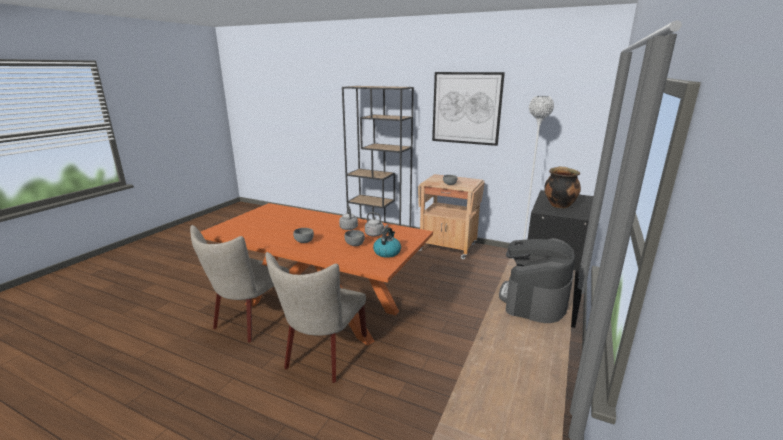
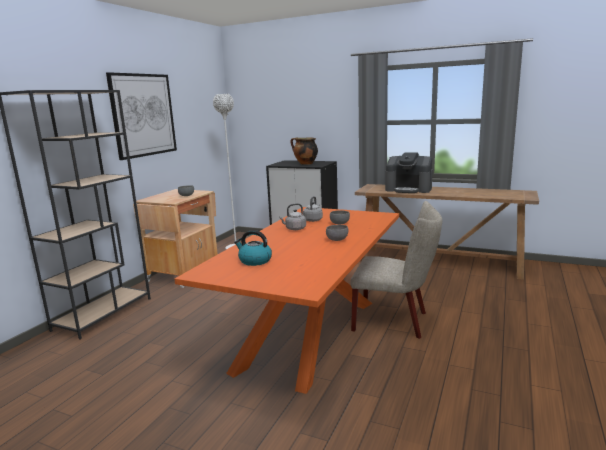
camera: 90 degrees left, 5 degrees down
(249, 321) = (348, 378): beige chair -> none
(387, 252) = (353, 215): kettle -> kettle (254, 261)

